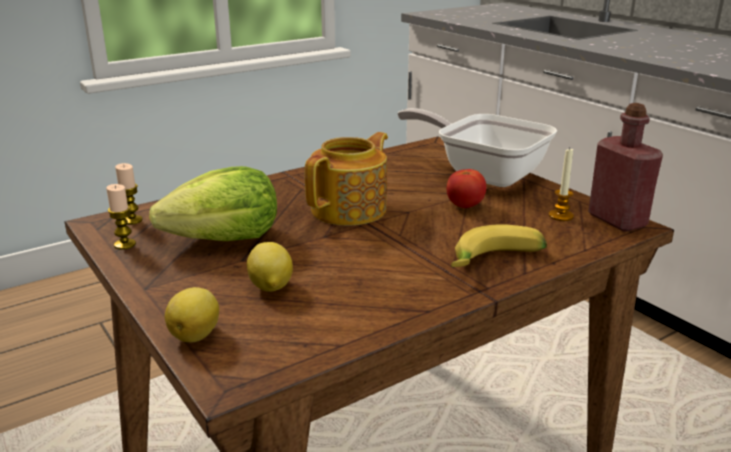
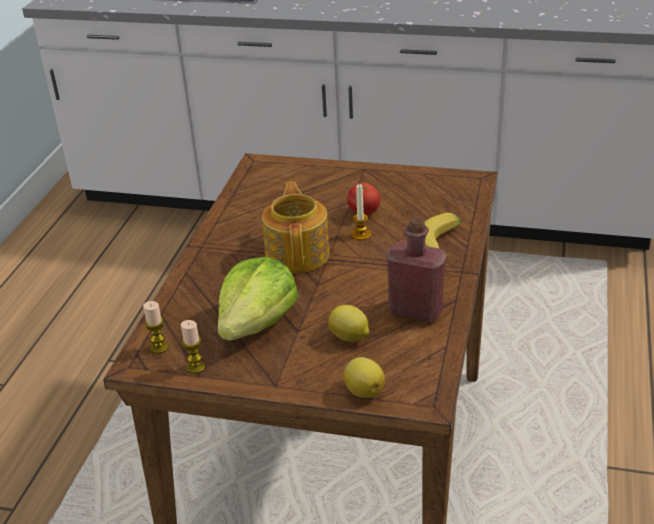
camera: 40 degrees left, 10 degrees up
(483, 174) = (333, 177): frying pan -> none
(560, 216) = (429, 192): candle -> candle (361, 235)
(617, 220) = (462, 180): red bottle -> red bottle (415, 311)

